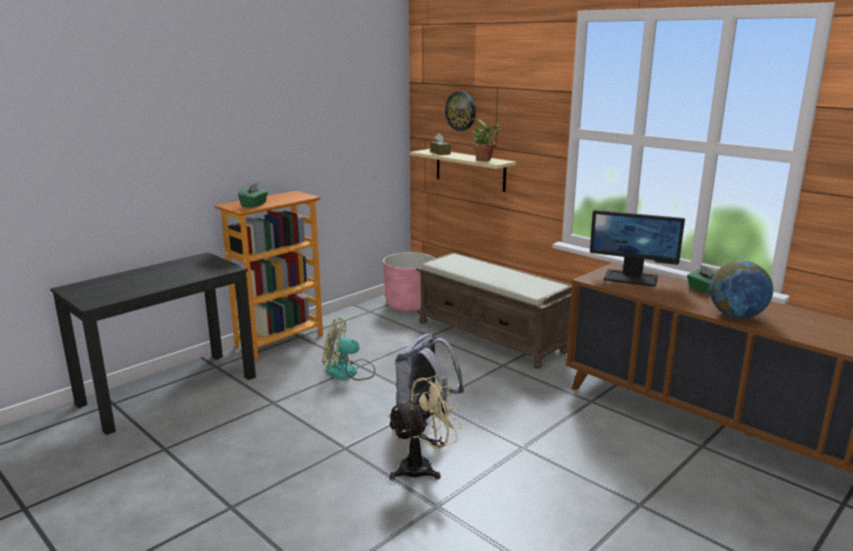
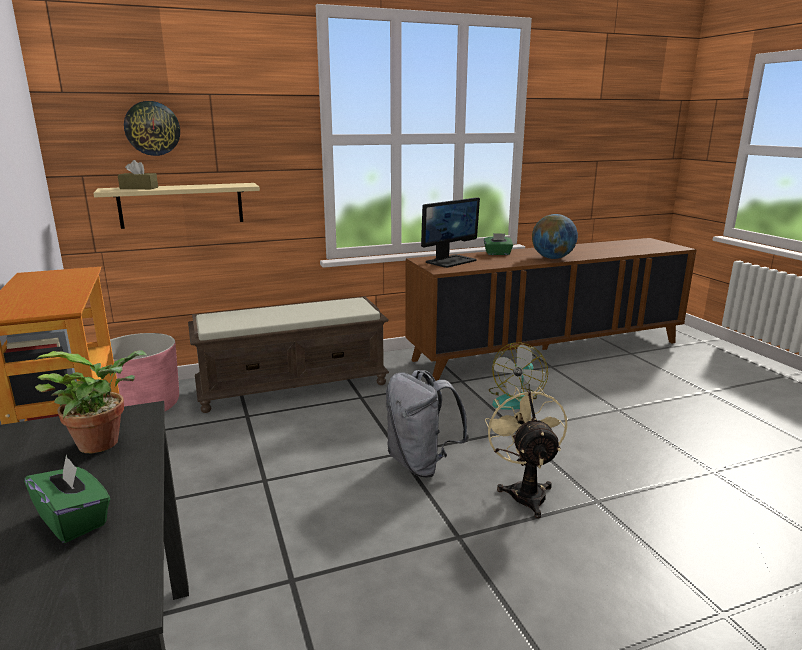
camera: 65 degrees left, 0 degrees up
(254, 205) = (50, 299): green tissue box -> green tissue box (74, 519)
(349, 372) = (273, 492): fan -> fan (515, 399)
(485, 160) = (225, 185): potted plant -> potted plant (104, 442)

